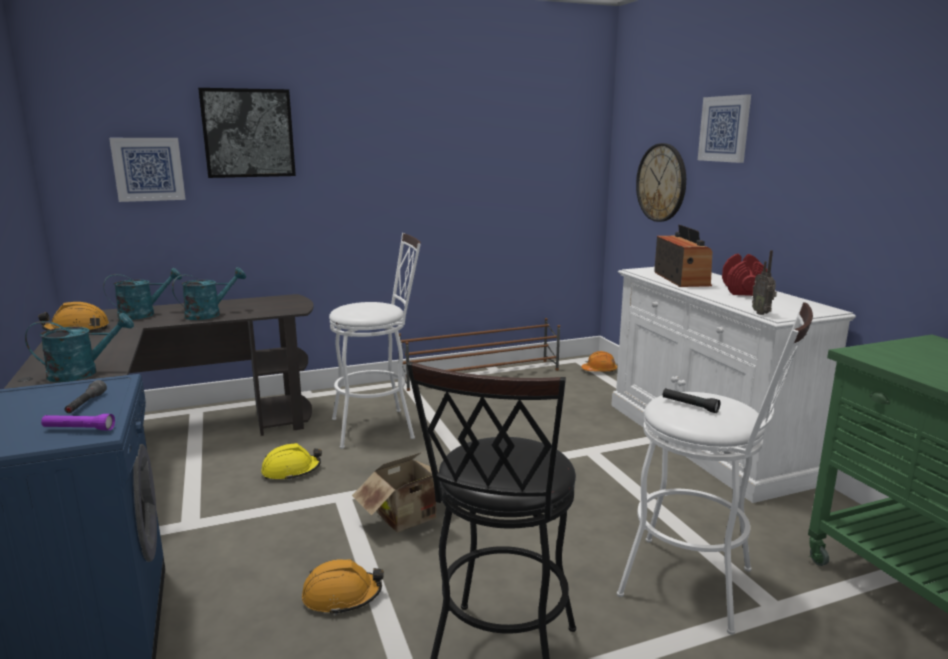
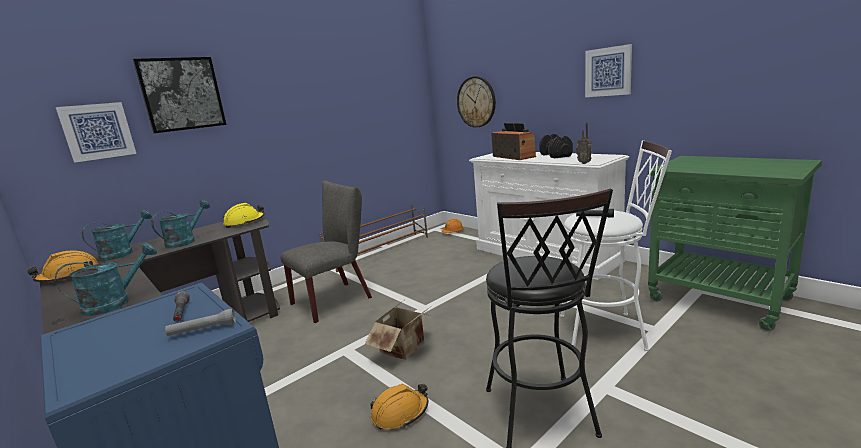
camera: 20 degrees left, 0 degrees up
(79, 429) = (203, 329): purple flashlight -> grey flashlight
(291, 471) = (292, 345): yellow hard hat -> yellow hard hat (245, 222)
(380, 427) = (336, 299): white stool -> grey chair
(724, 129) = (519, 60): picture -> picture (608, 72)
(743, 290) = (556, 155): red dumbbell -> black dumbbell

